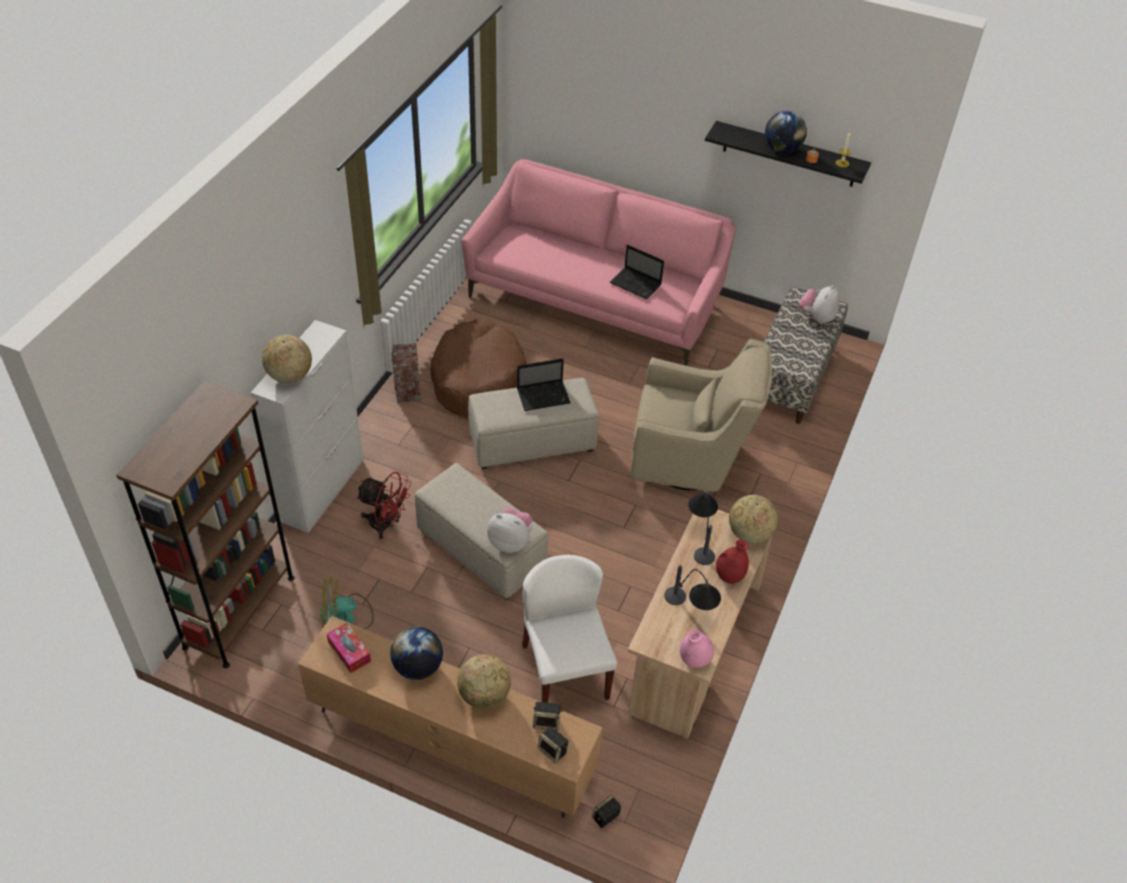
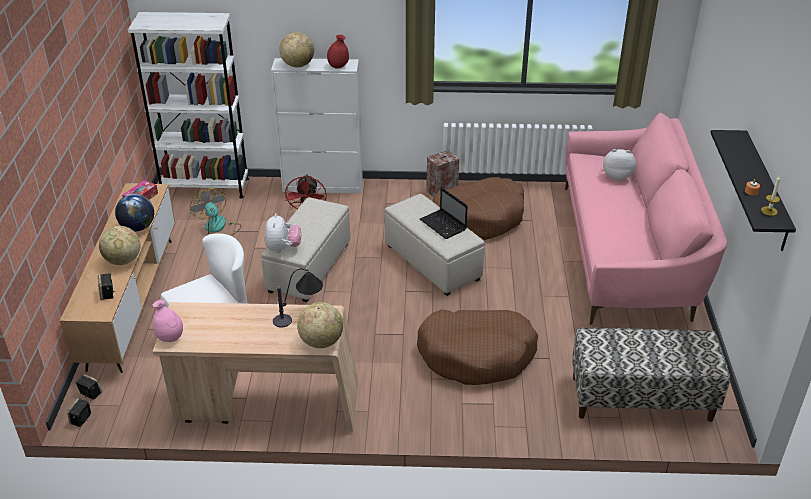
camera: 70 degrees right, 10 degrees down
(239, 612) = (205, 187): brown bookcase -> white bookcase
(553, 751) = (84, 303): speaker -> speaker (81, 420)
(636, 284) = (616, 235): laptop -> none
(691, 460) = (477, 354): beige armchair -> brown dog bed
(691, 610) = (220, 325): table lamp -> none
(729, 576) = (267, 339): red vase -> red vase (338, 66)
(782, 149) = (746, 172): globe -> none
(817, 317) = (684, 357): plush toy -> plush toy (616, 176)

